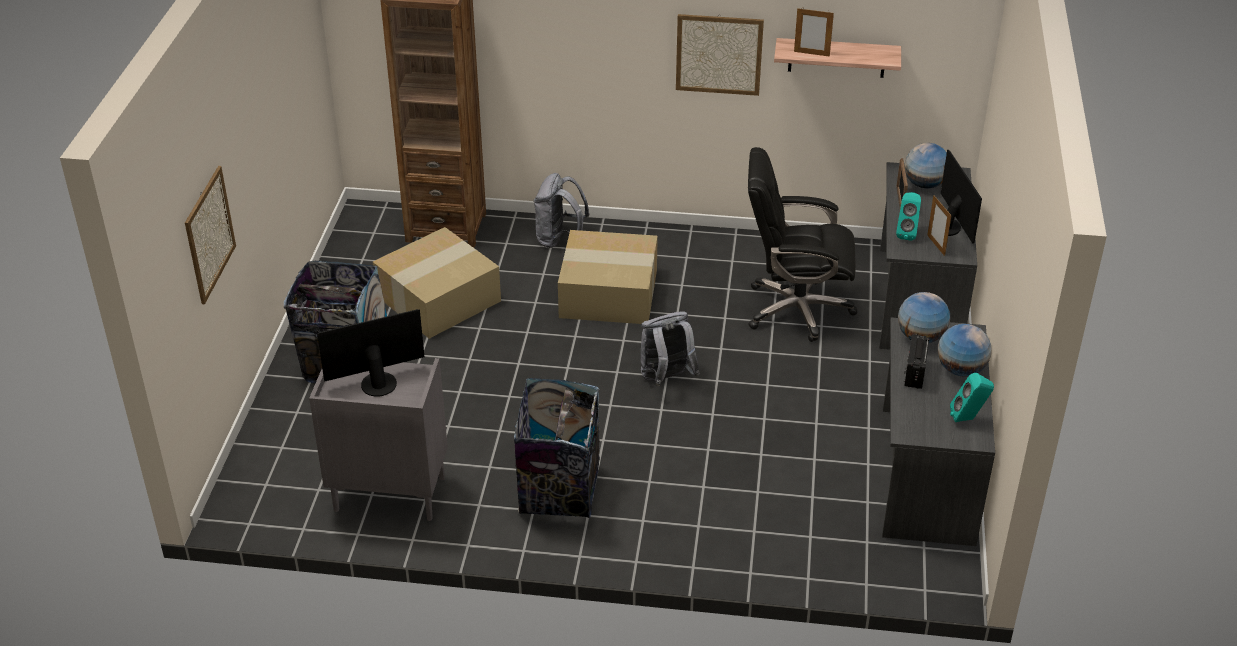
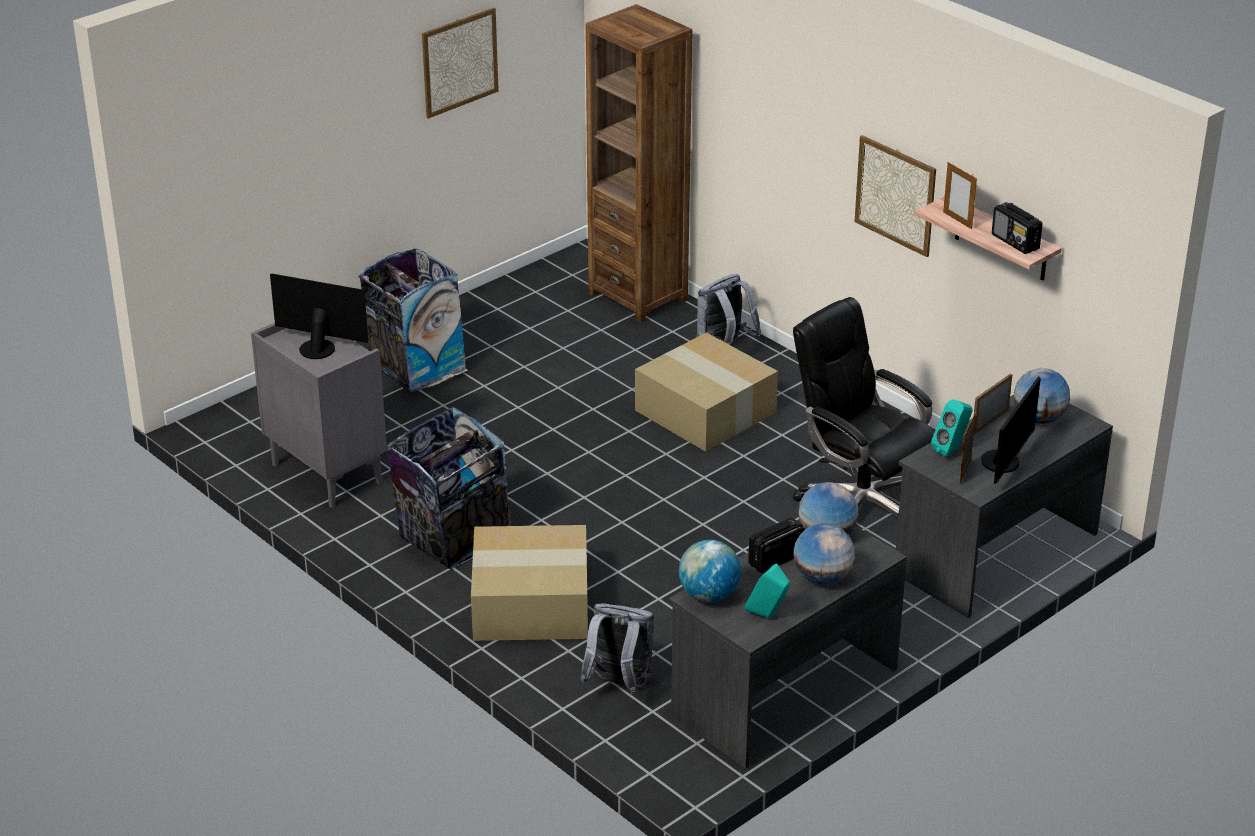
camera: 40 degrees right, 5 degrees down
(209, 233) = (275, 165): picture -> picture (459, 61)
(439, 297) = (557, 348): cardboard box -> cardboard box (532, 602)
(666, 379) = (660, 501): grey backpack -> grey backpack (619, 685)
(869, 54) = (1015, 242): none -> radio
(912, 425) = (709, 595): none -> globe

